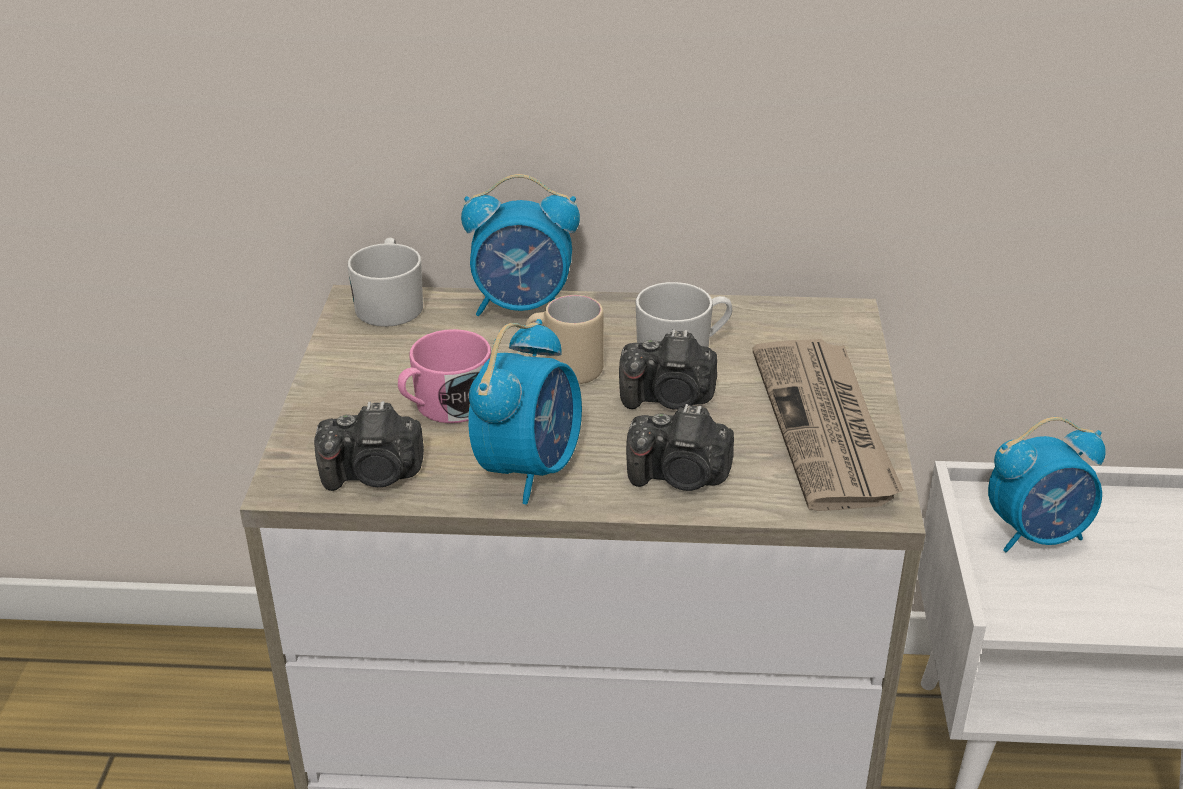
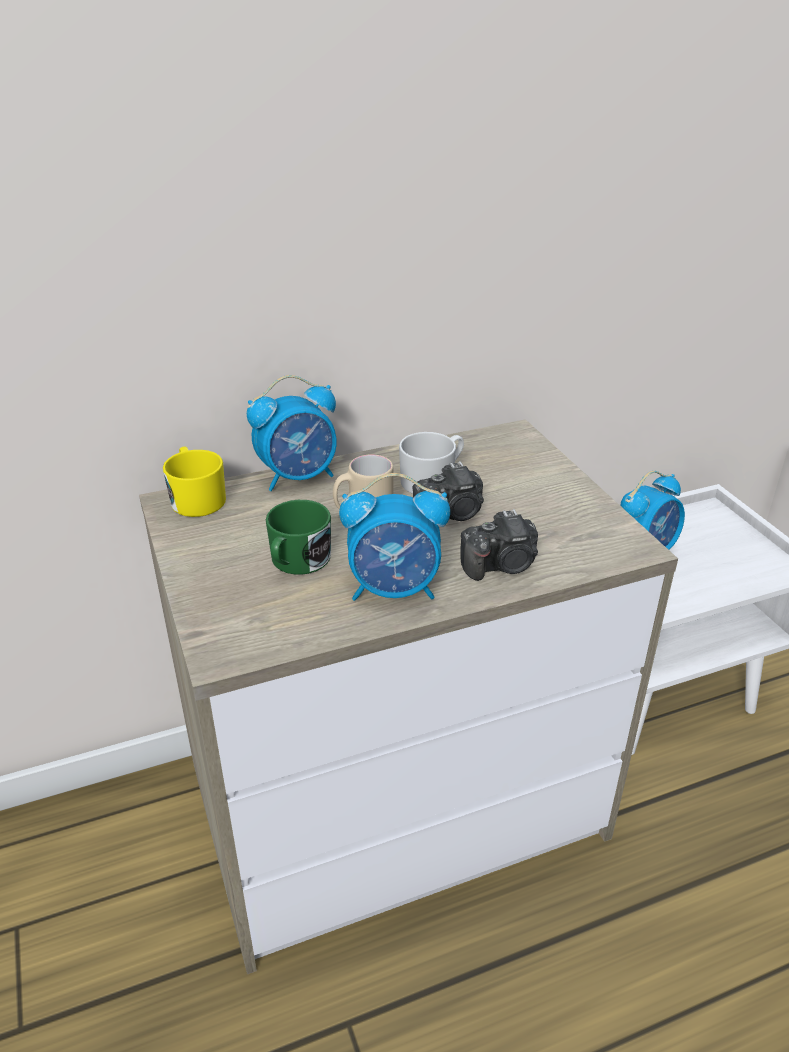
camera: 25 degrees left, 0 degrees up
(374, 475) = (283, 627): camera -> none
(390, 304) = (196, 498): white mug -> yellow mug
(445, 406) = (297, 561): pink mug -> green mug
(530, 468) = (395, 589): alarm clock -> alarm clock turned 90 degrees clockwise
(826, 427) = (564, 507): newspaper -> none

